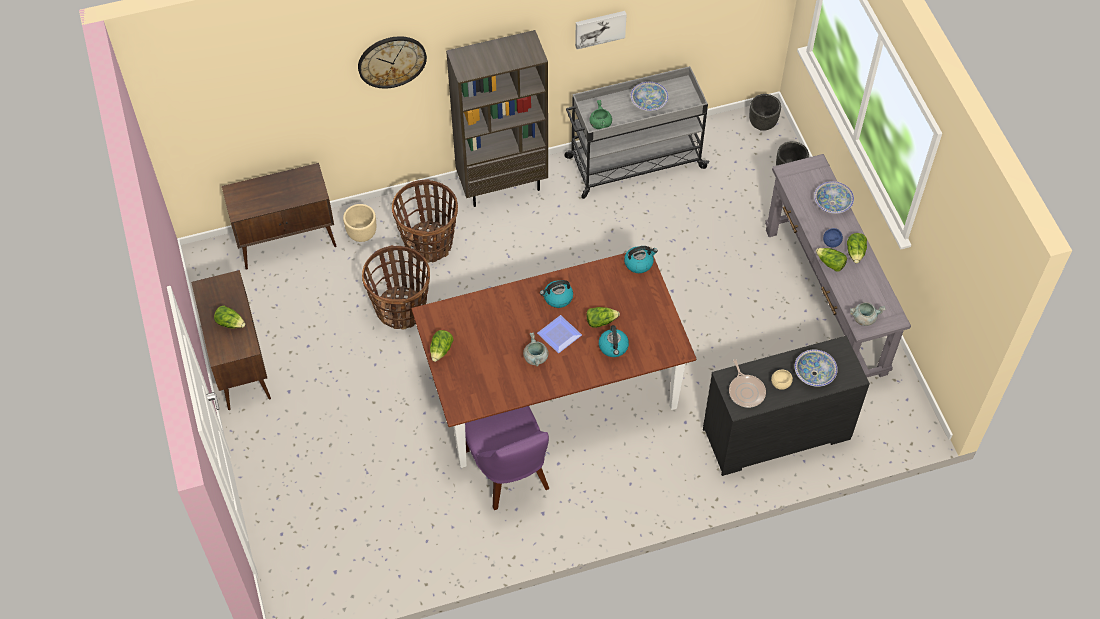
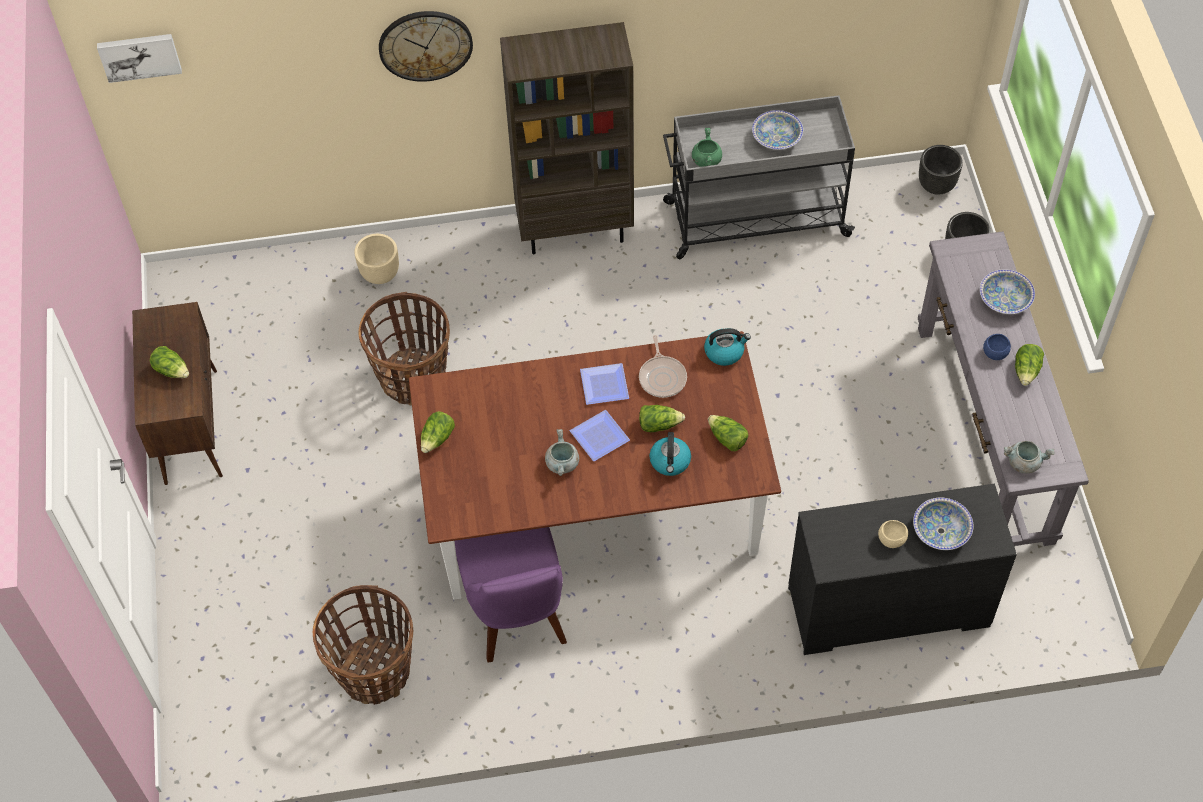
camera: 10 degrees right, 0 degrees up
(288, 242) = (283, 274): brown cabinet -> none
(429, 243) = (465, 296): basket -> basket (374, 671)
(557, 298) = (606, 386): kettle -> plate
(599, 28) = (715, 29): picture -> picture (139, 55)
(746, 391) = (841, 544): frying pan -> frying pan (662, 377)
(830, 263) = (989, 382): lettuce -> lettuce (727, 438)

